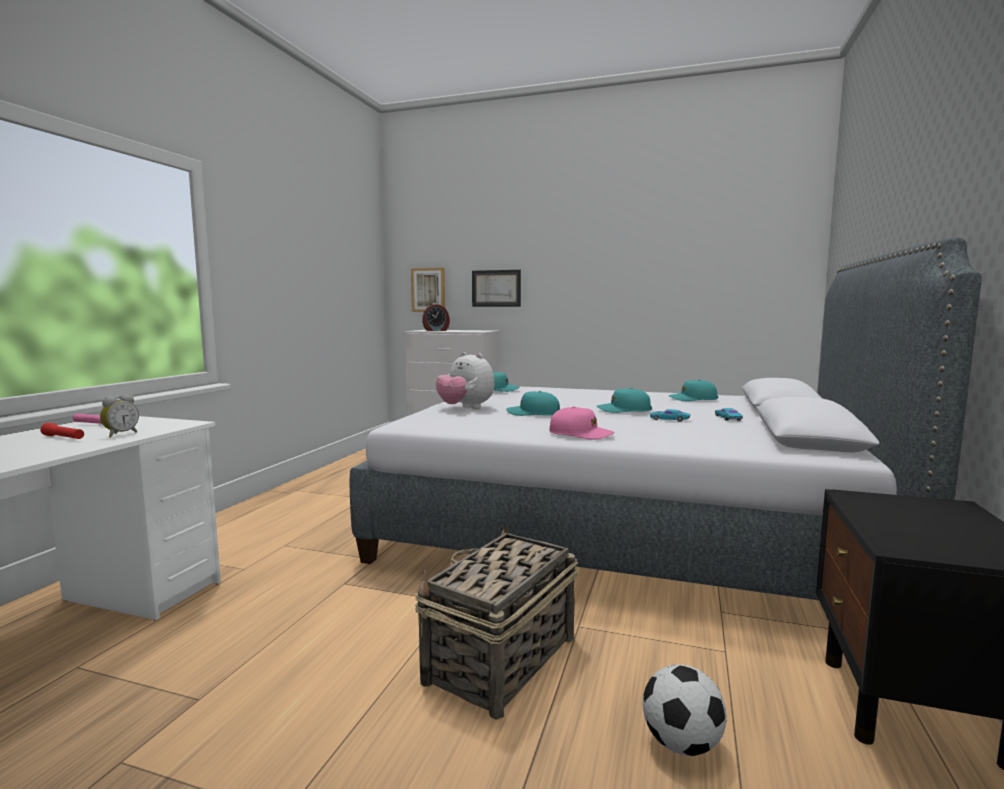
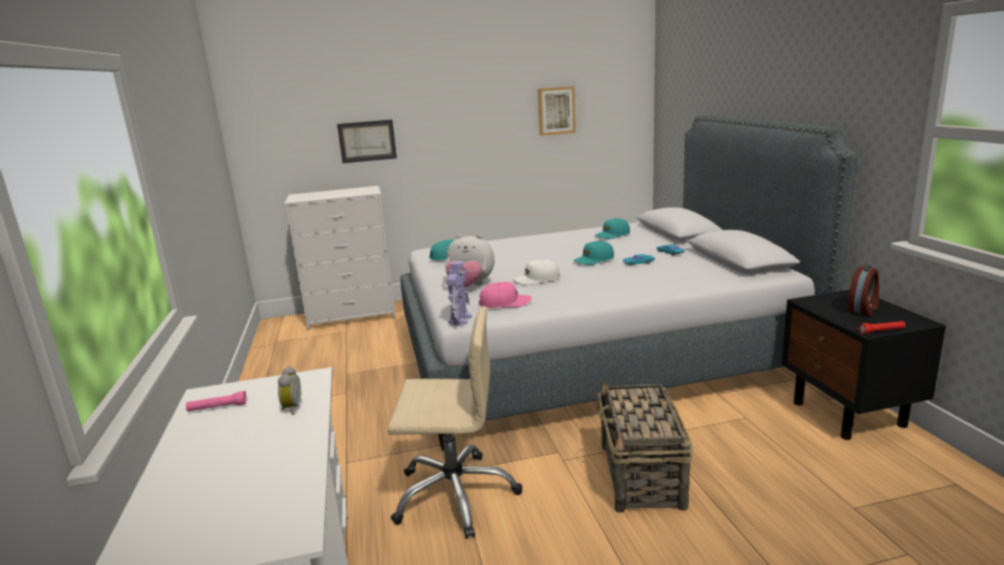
camera: 30 degrees left, 10 degrees up
(63, 438) = (245, 431): red flashlight -> red flashlight (881, 331)
(314, 601) = (455, 494): none -> beige office chair
(399, 424) = (460, 319): none -> toy robot
(428, 290) = (285, 149): picture -> picture (556, 111)
(436, 330) = (318, 196): alarm clock -> alarm clock (864, 309)
(533, 413) = (536, 279): turquoise cap -> white cap
(580, 434) = (615, 294): pink cap -> pink cap (505, 303)
(681, 744) = (782, 477): football -> none

